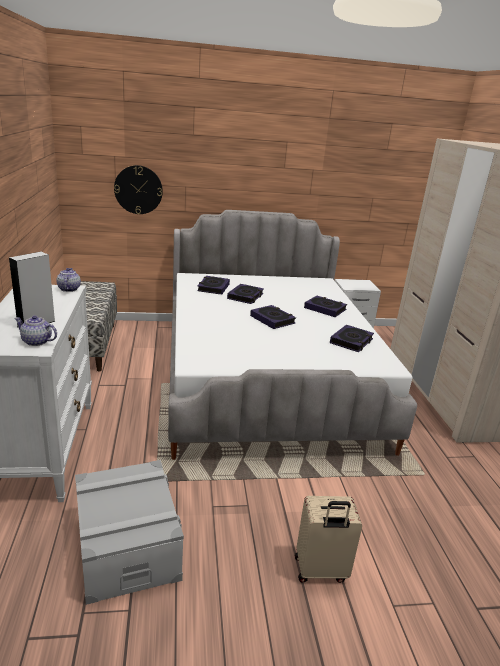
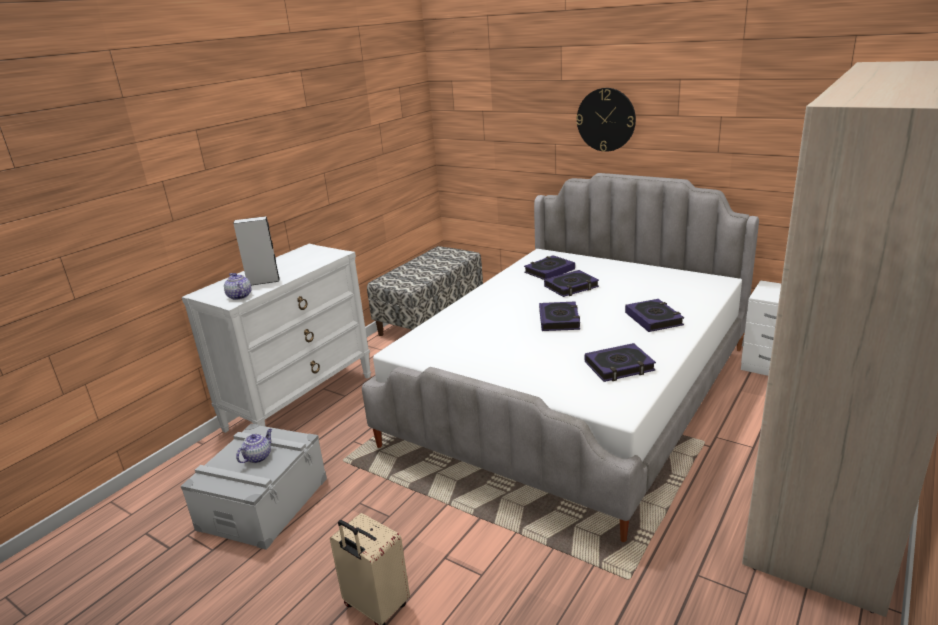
camera: 45 degrees right, 0 degrees up
(69, 289) = (336, 253): teapot -> teapot (258, 457)
(138, 190) = (505, 148): wall clock -> wall clock (606, 120)

